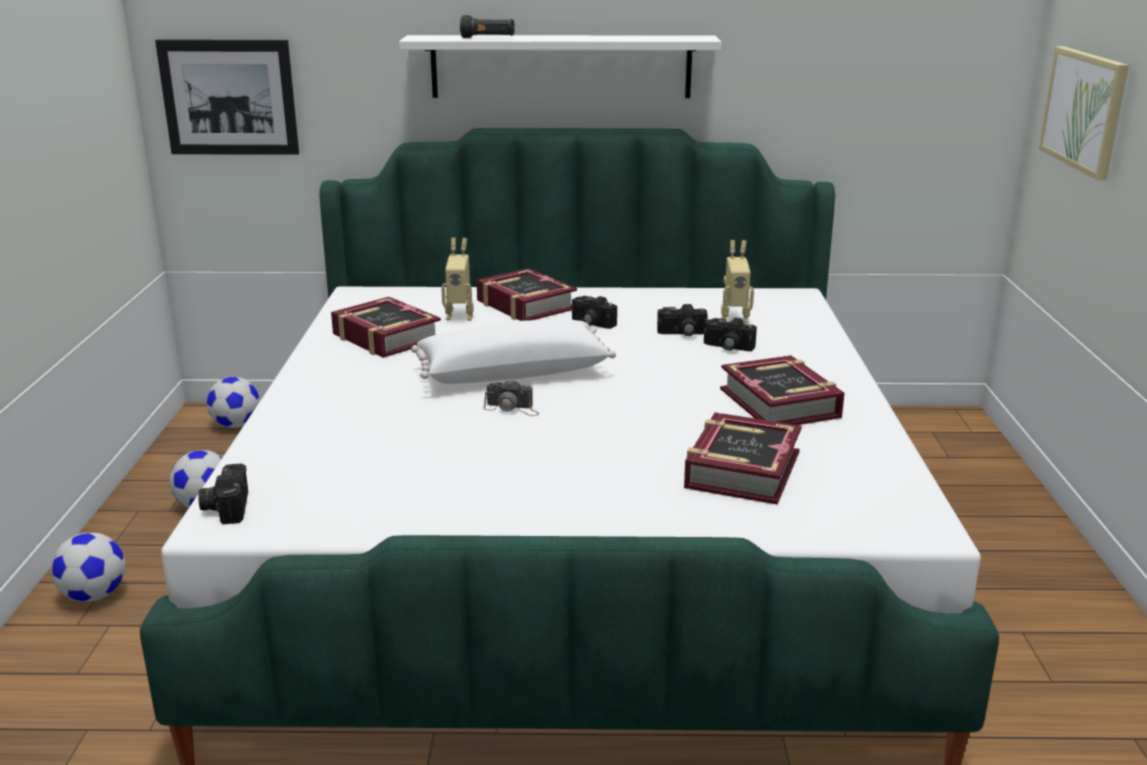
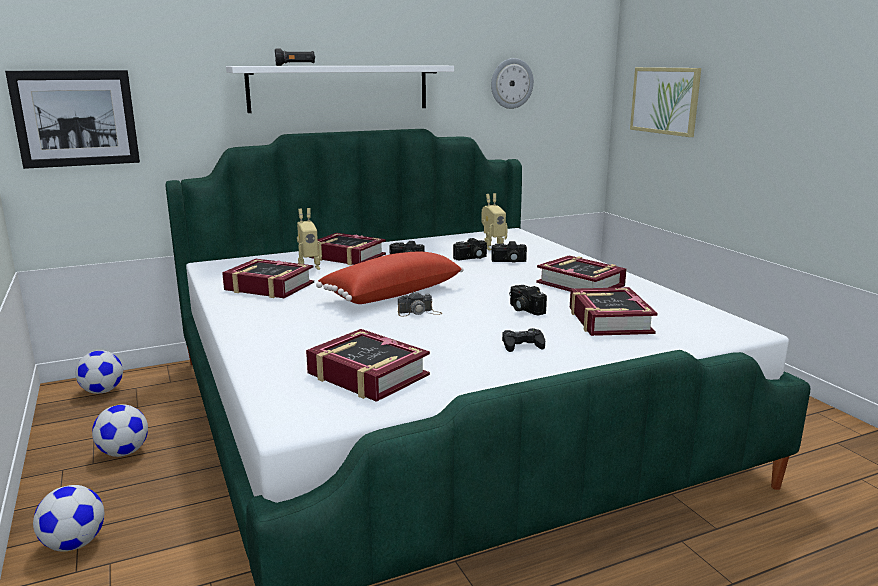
camera: 25 degrees left, 5 degrees down
(226, 507) = (282, 410): camera -> camera (523, 309)
(355, 483) = (367, 375): none -> book
(512, 373) = (391, 293): white pillow -> red pillow
(578, 483) = (522, 345): none -> black game controller
(838, 64) = (511, 83): none -> wall clock

